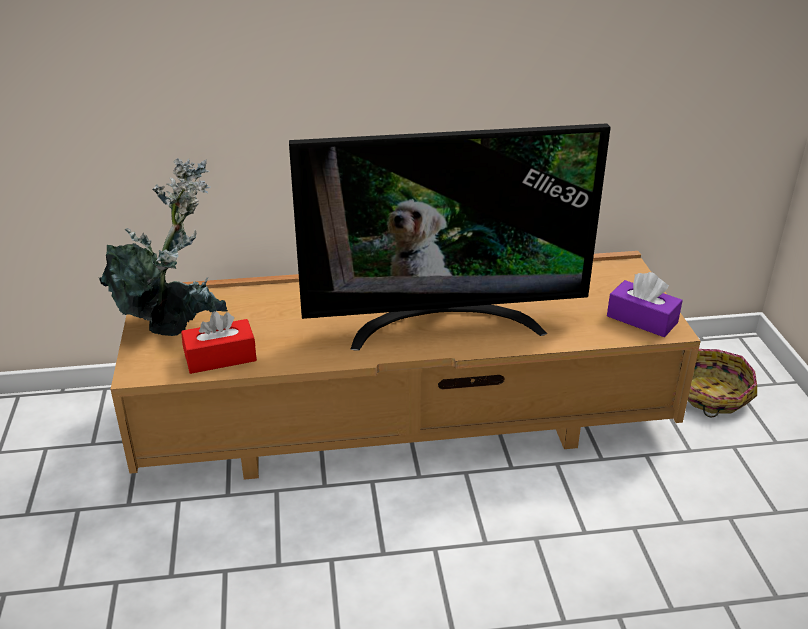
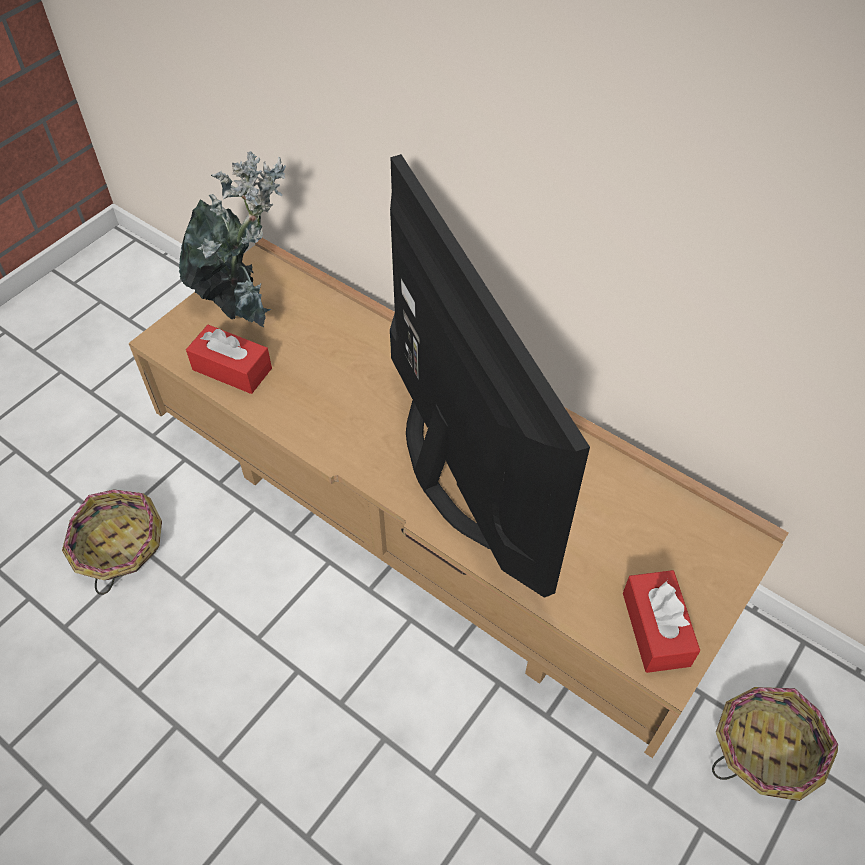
camera: 45 degrees right, 20 degrees up
(197, 584) = (118, 547): none -> basket
(444, 322) = (452, 471): television -> television turned 150 degrees counterclockwise
(642, 319) = (656, 629): purple tissue box -> red tissue box

